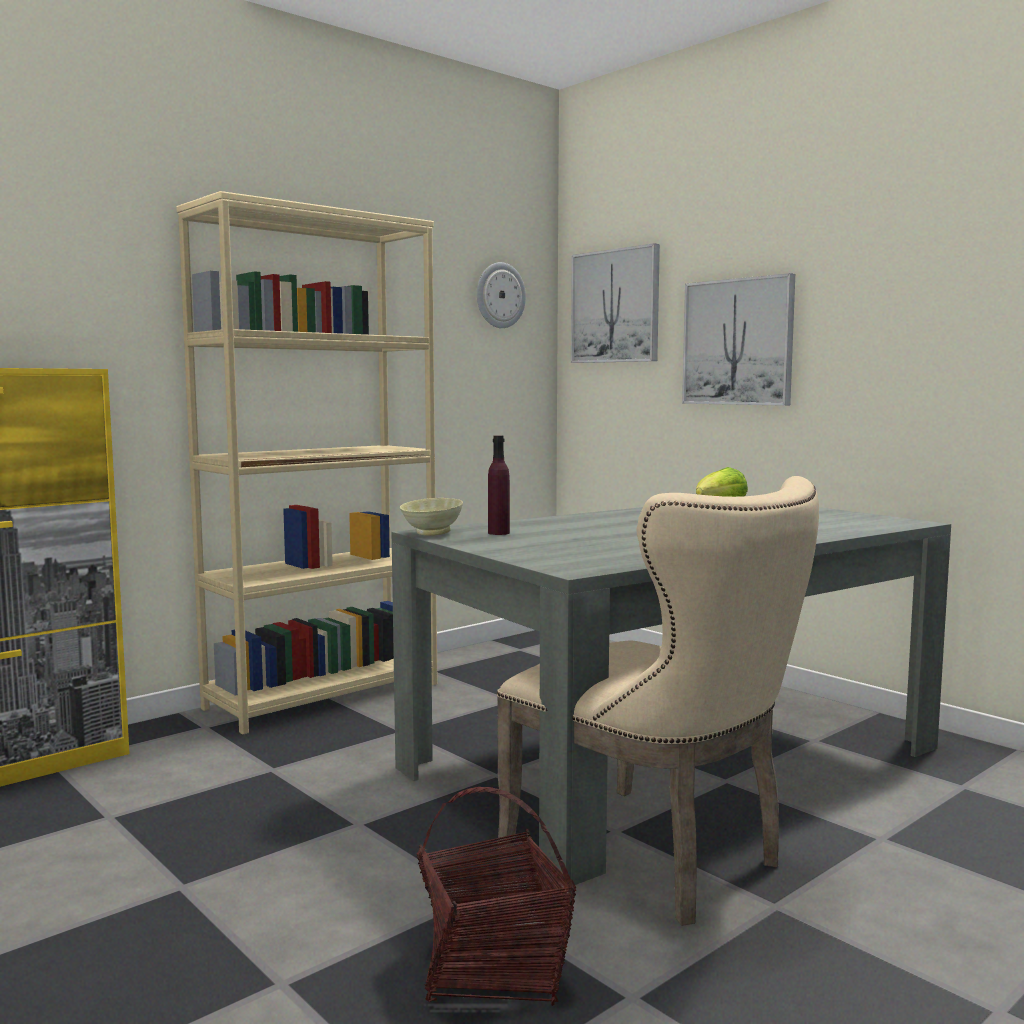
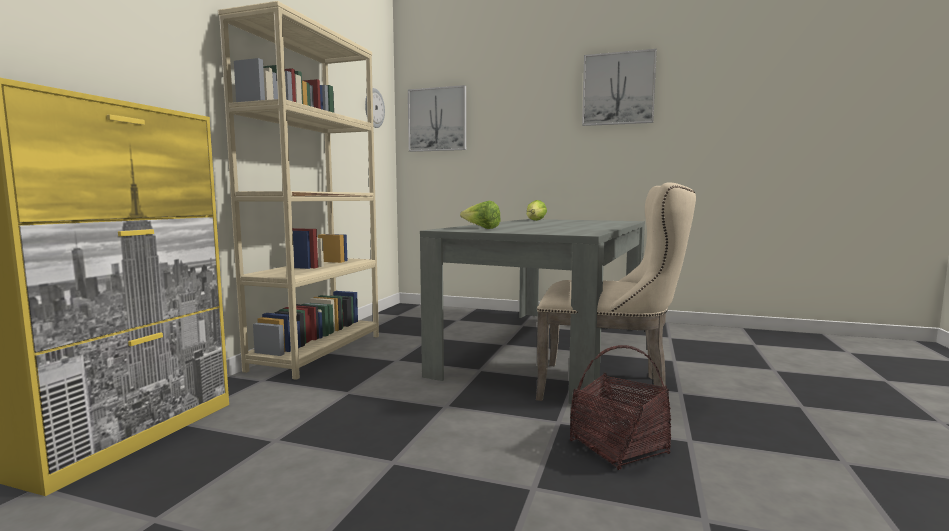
camera: 30 degrees left, 0 degrees up
(431, 533) = (447, 230): beige bowl -> none
(498, 533) = (481, 228): purple bottle -> lettuce
(738, 342) = (517, 139): picture -> picture (618, 89)

